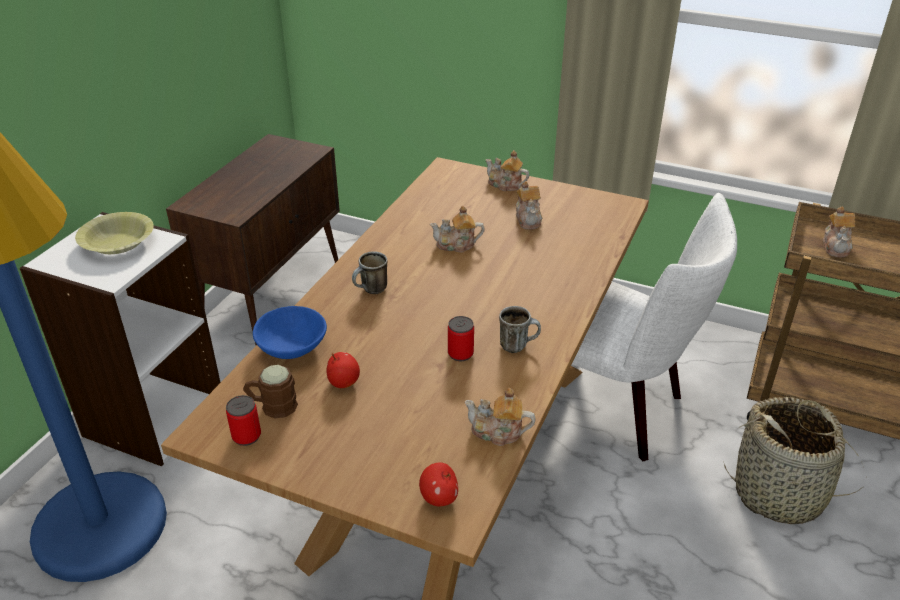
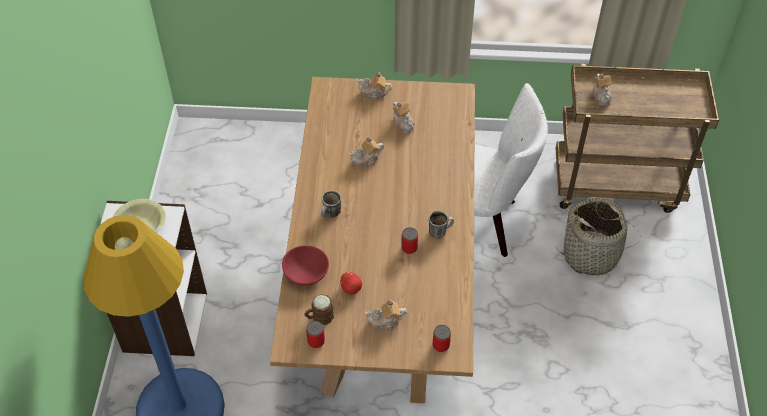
camera: 20 degrees left, 15 degrees up
(274, 297) = (193, 196): brown cabinet -> none
(292, 347) = (306, 273): blue bowl -> red bowl
(439, 498) = (441, 345): apple -> can
(498, 432) = (454, 295): teapot -> teapot (385, 322)

